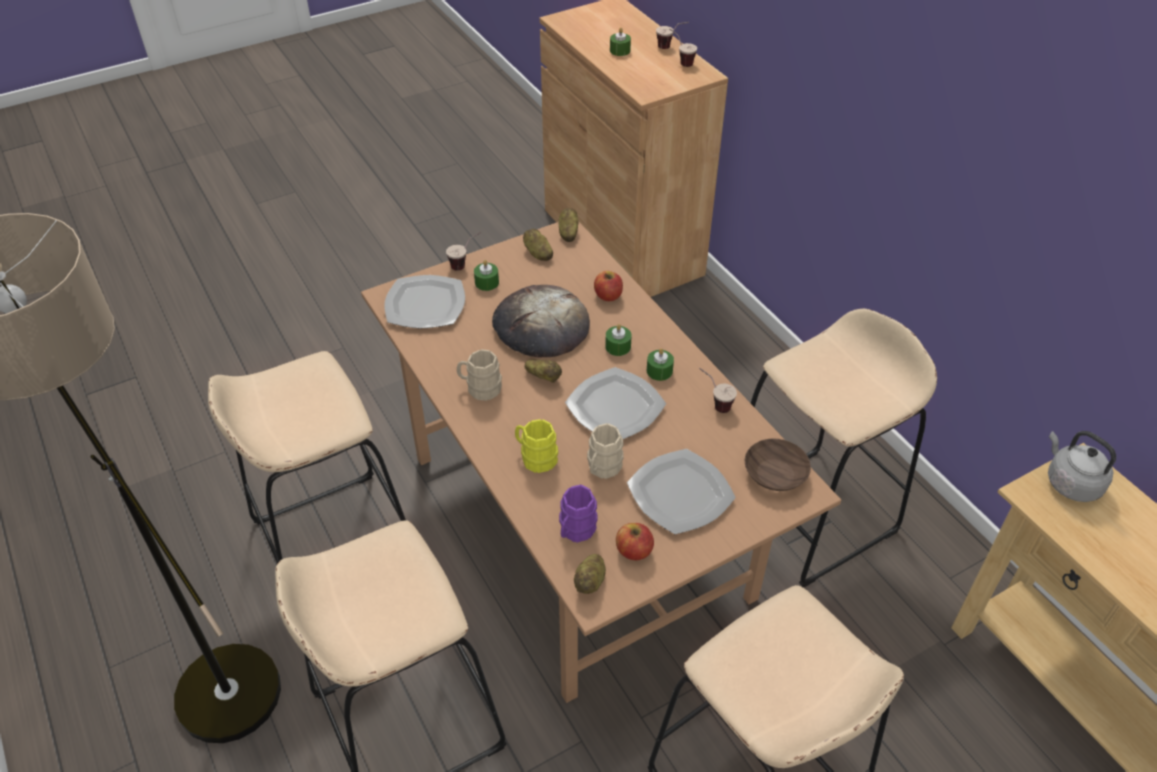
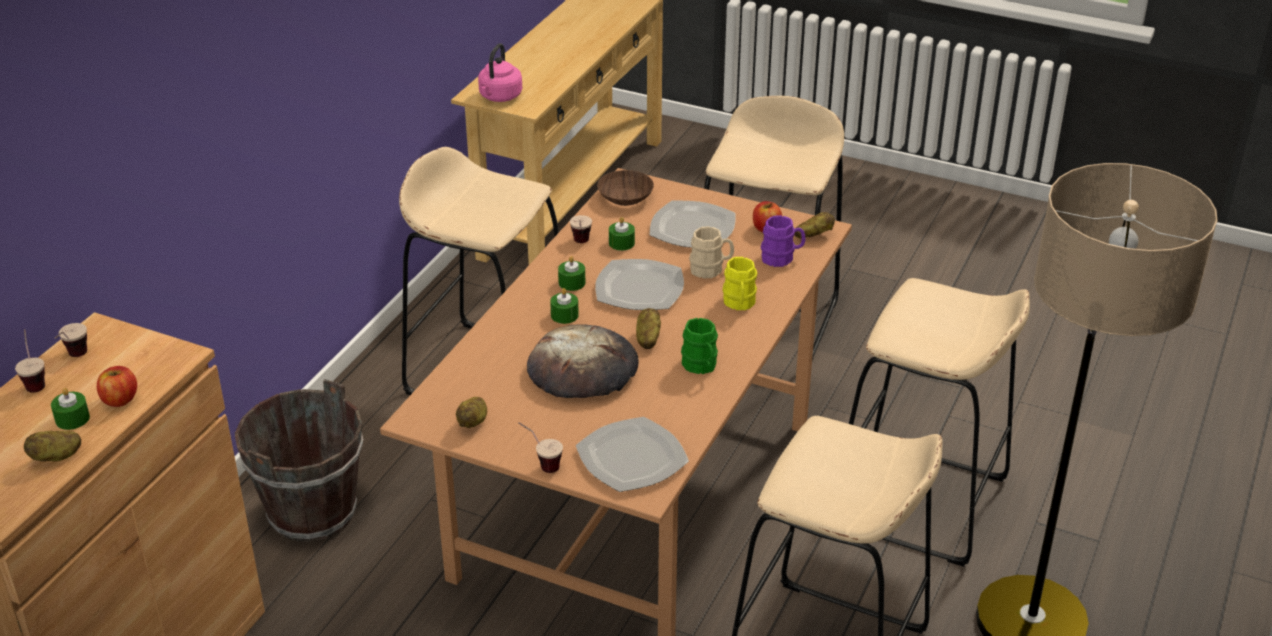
camera: 125 degrees left, 10 degrees down
(480, 388) = (701, 366): beige mug -> green mug
(487, 282) = (555, 434): green candle -> green candle (621, 243)
(568, 233) = (417, 417): potato -> potato (56, 457)
(608, 296) = (498, 348): apple -> apple (120, 399)
(709, 353) = (312, 512): none -> brown bucket
(1070, 482) = (499, 97): grey kettle -> pink kettle

